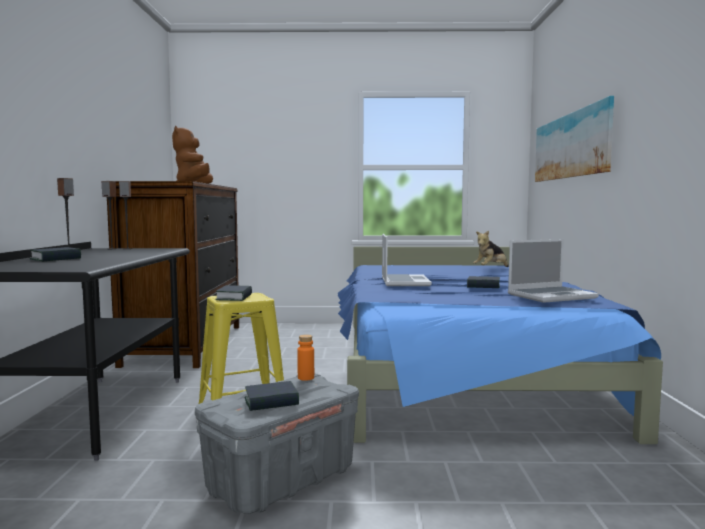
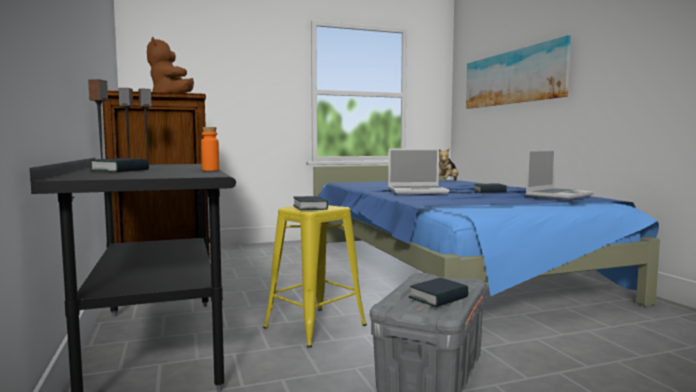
camera: 20 degrees left, 0 degrees up
(306, 378) = (426, 276): orange bottle -> orange bottle (210, 170)
(403, 282) = (418, 191): laptop -> laptop turned 105 degrees clockwise

